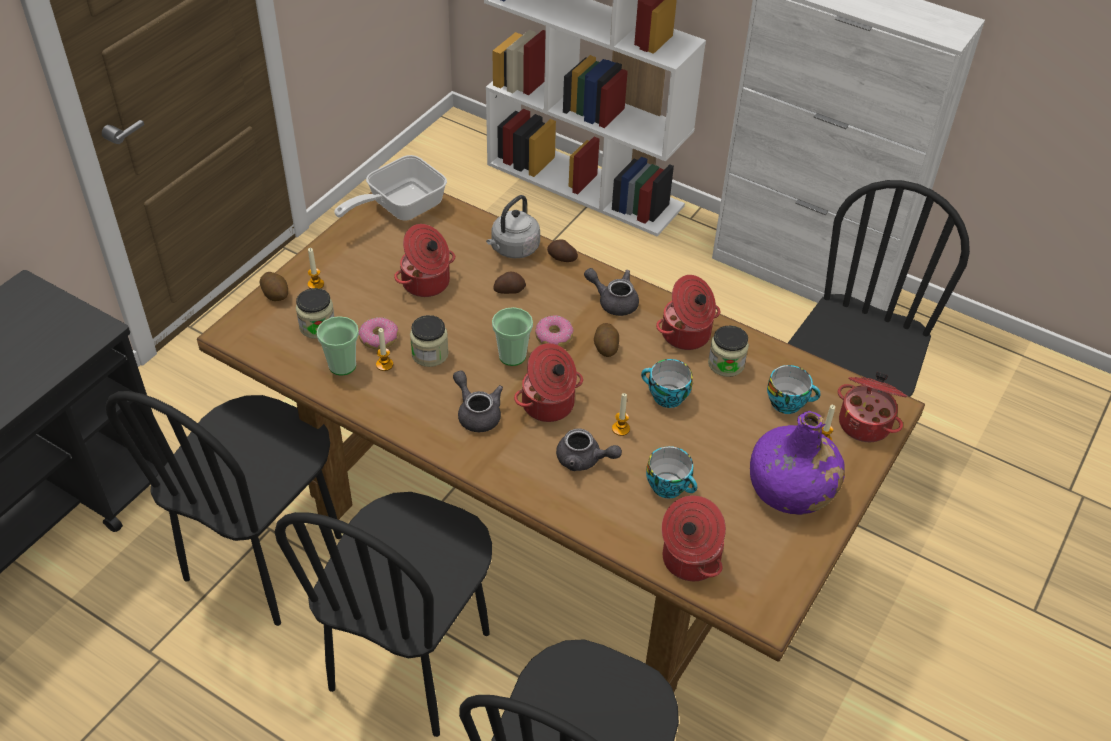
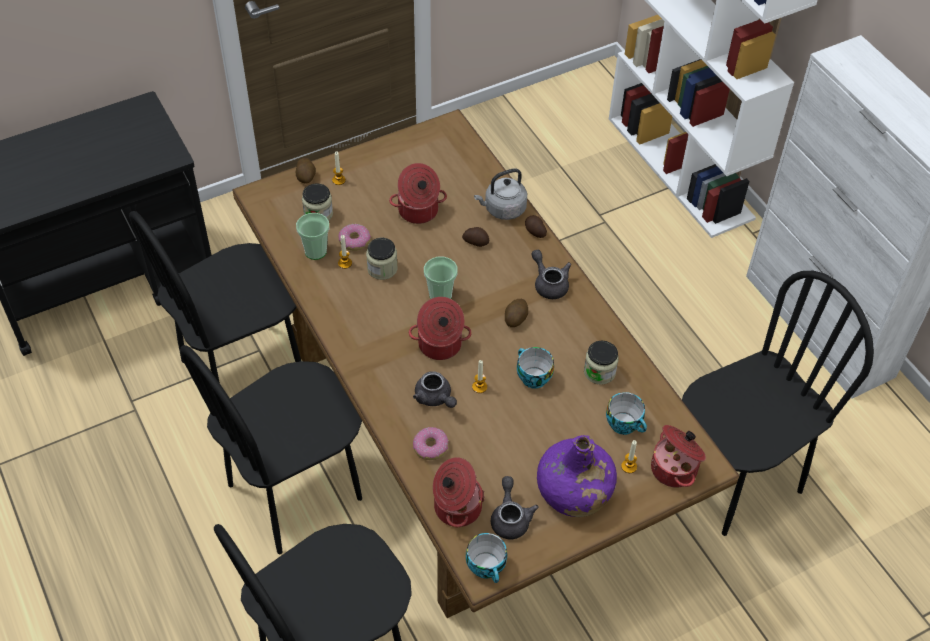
camera: 30 degrees right, 5 degrees up
(399, 207) = (440, 141): frying pan -> none
(477, 413) = (384, 328): grey teapot -> grey teapot (510, 518)
(553, 336) = (482, 293): donut -> donut (430, 447)
(670, 486) = (483, 447): cup -> cup (487, 567)
(686, 335) = (586, 335): cooking pot -> none

